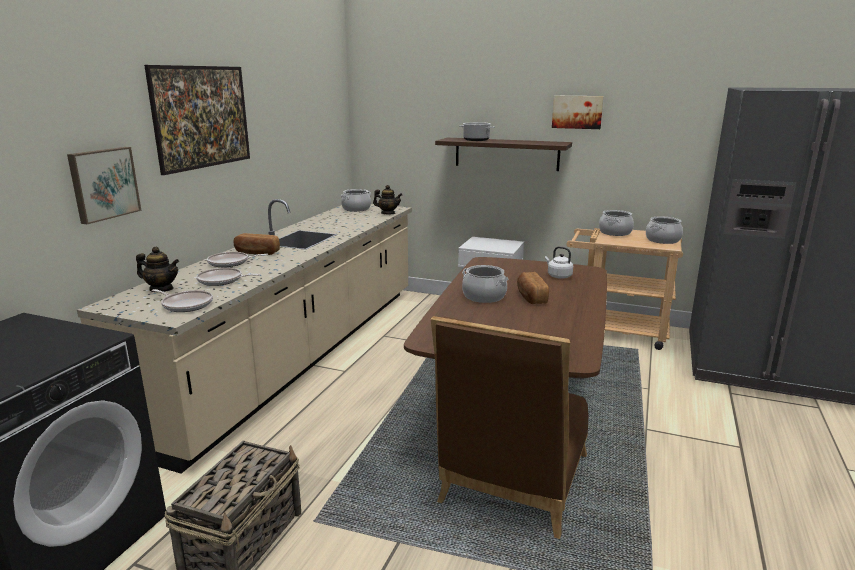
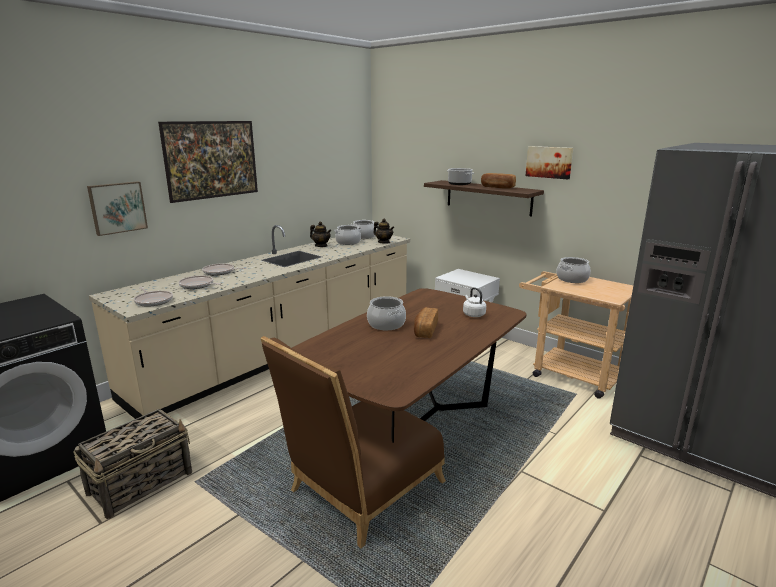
camera: 20 degrees right, 0 degrees up
(161, 289) = (153, 287): teapot -> teapot (321, 246)
(256, 253) = (247, 266): bread -> bread (497, 187)
(662, 240) = (613, 292): cooking pot -> cooking pot (348, 242)

